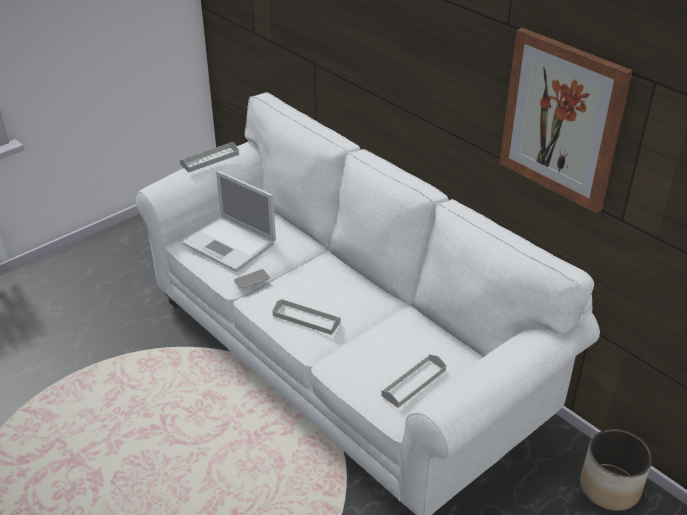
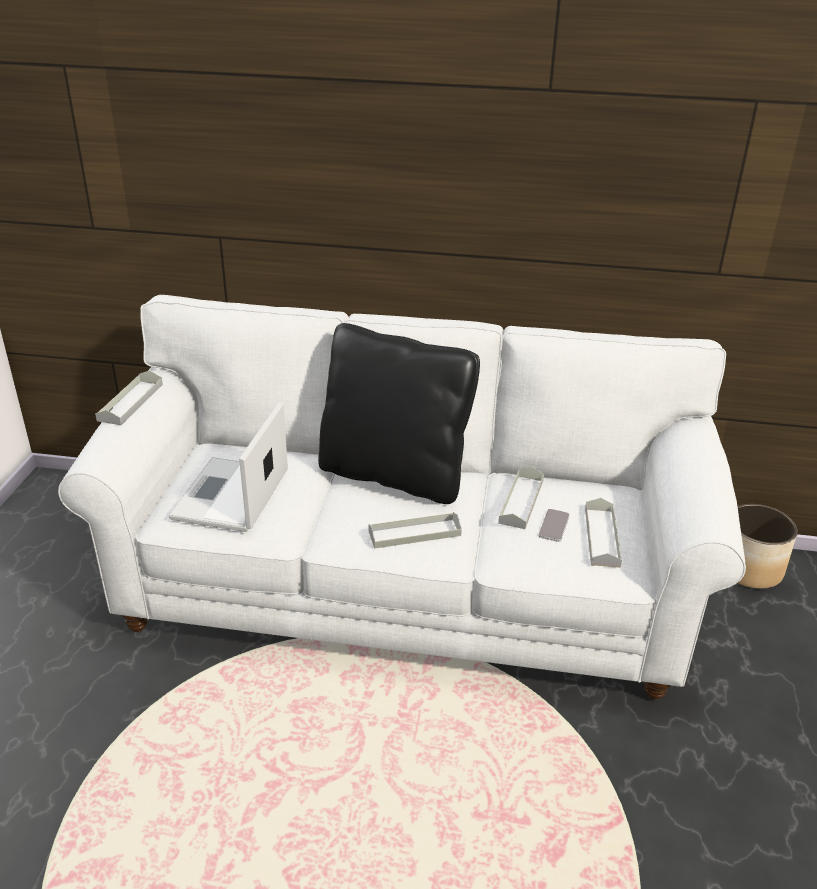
camera: 40 degrees left, 5 degrees down
(231, 244) = (230, 496): laptop -> laptop turned 105 degrees clockwise
(251, 279) = (303, 522): phone -> phone (554, 526)
(342, 275) = (394, 474): none -> black pillow
(393, 332) = (521, 501): none -> grey tray
(562, 119) = (638, 182): picture -> none

